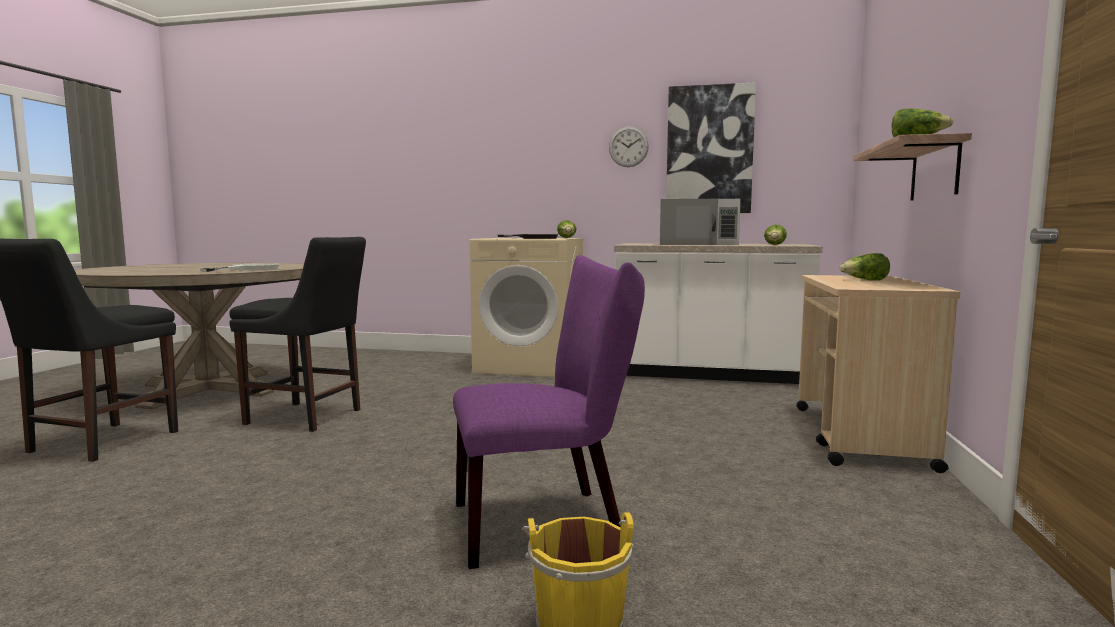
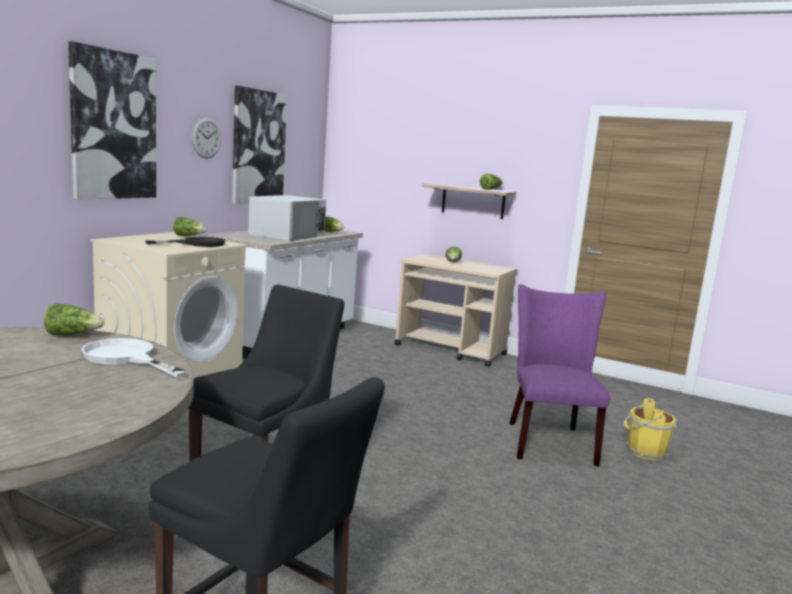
camera: 75 degrees left, 5 degrees up
(297, 266) = (72, 335): none -> lettuce
(523, 145) = (113, 125): none -> picture

